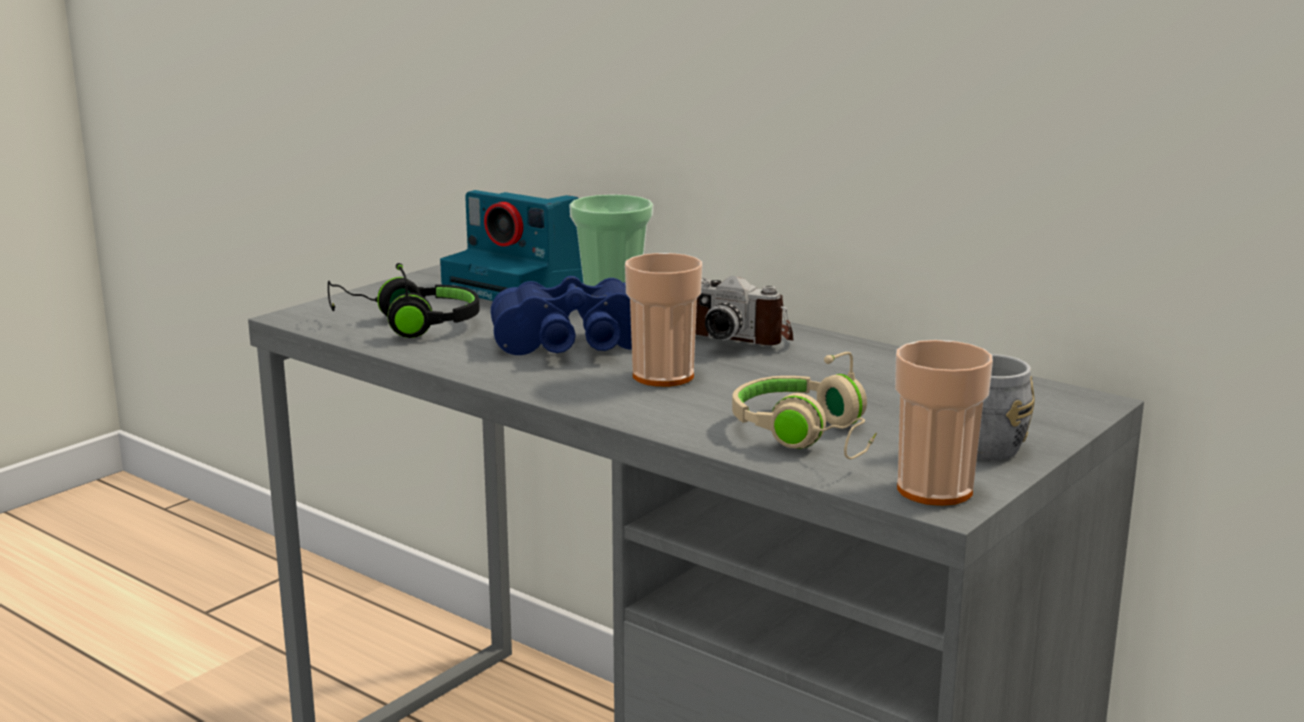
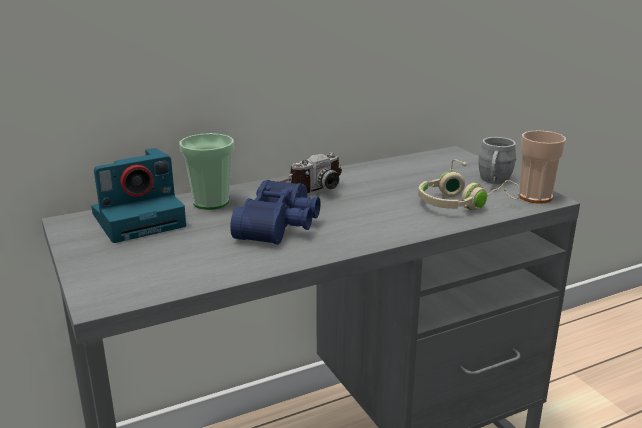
camera: 65 degrees left, 5 degrees up
(407, 325) = (177, 266): black headphones -> none
(663, 376) = (352, 215): cup -> none

